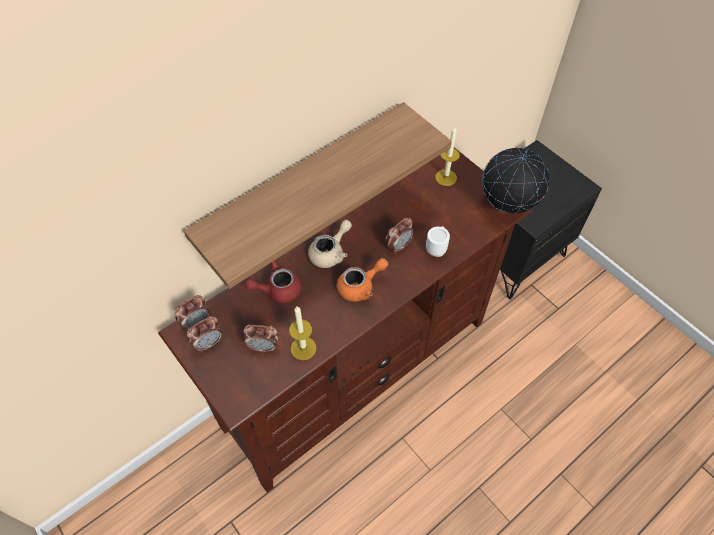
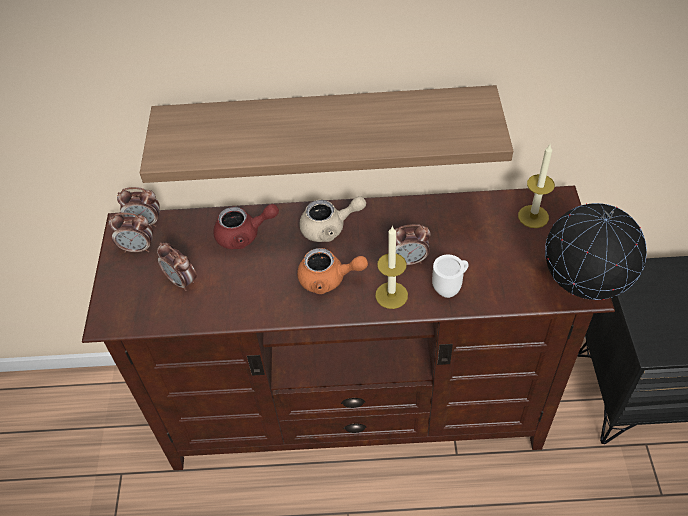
camera: 40 degrees right, 5 degrees down
(277, 290) = (244, 235): red teapot -> red teapot turned 150 degrees clockwise
(303, 348) = (216, 306): candle -> candle (391, 295)

